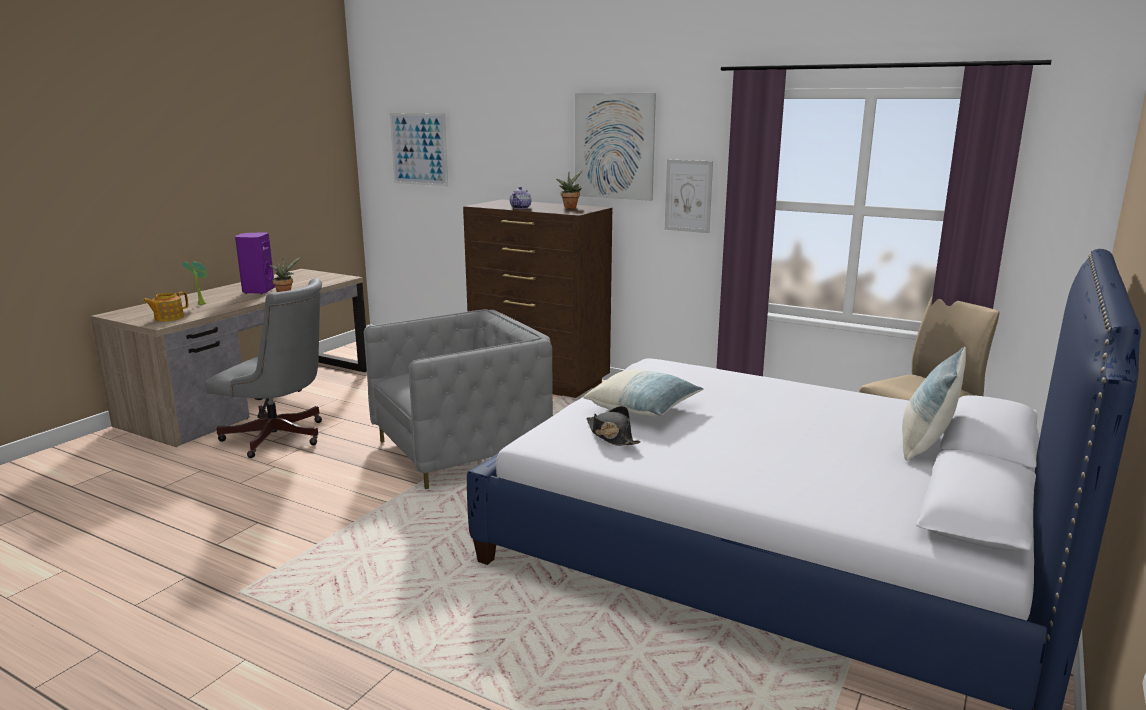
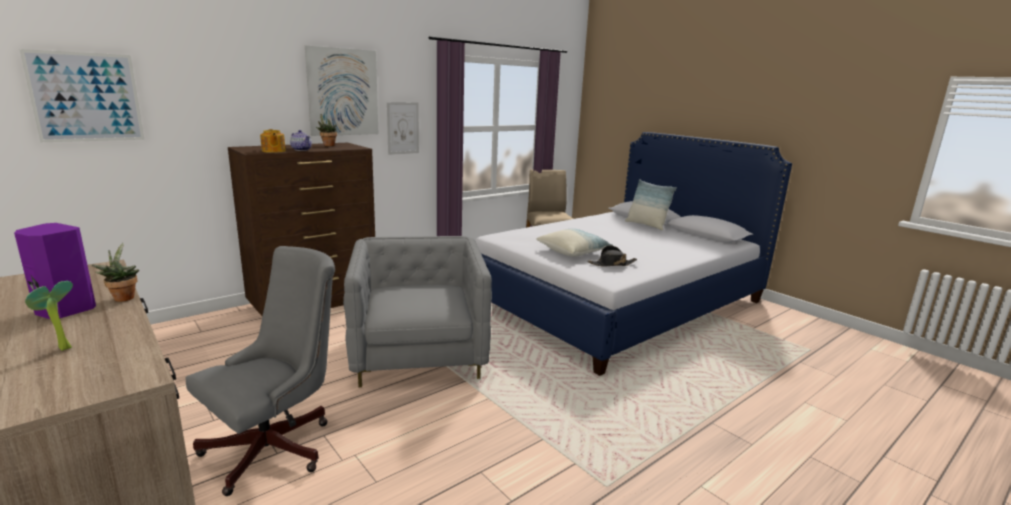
camera: 70 degrees left, 0 degrees up
(168, 318) = (109, 373): teapot -> teapot (273, 151)

